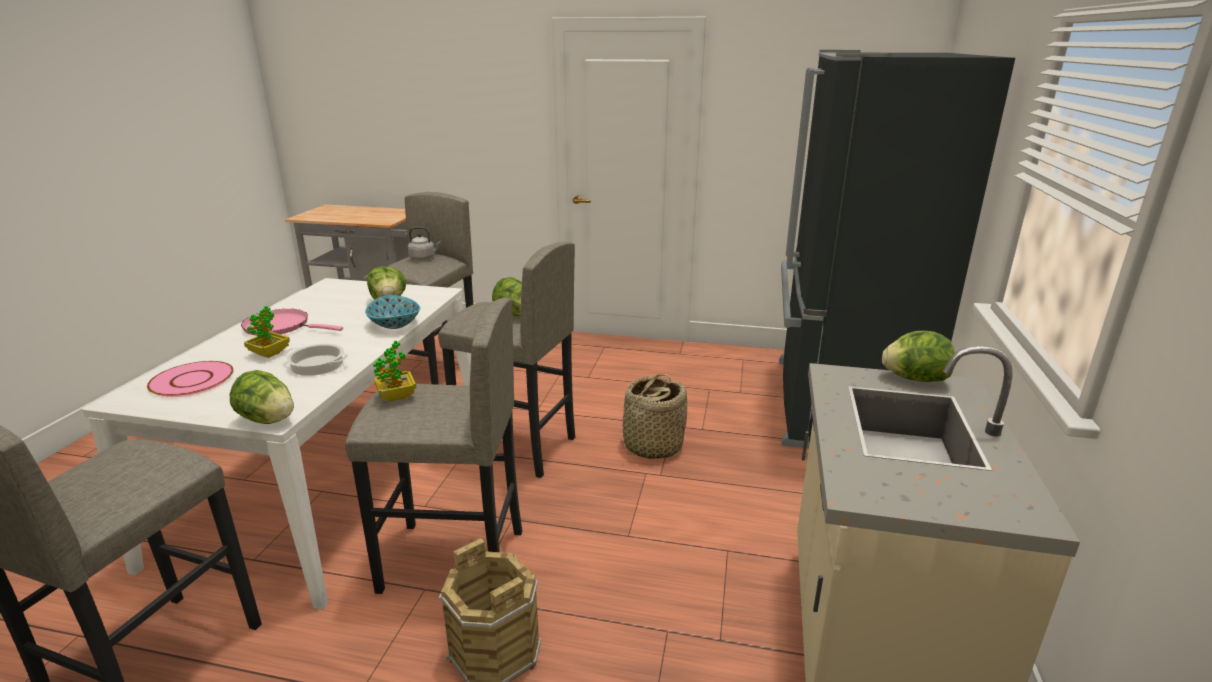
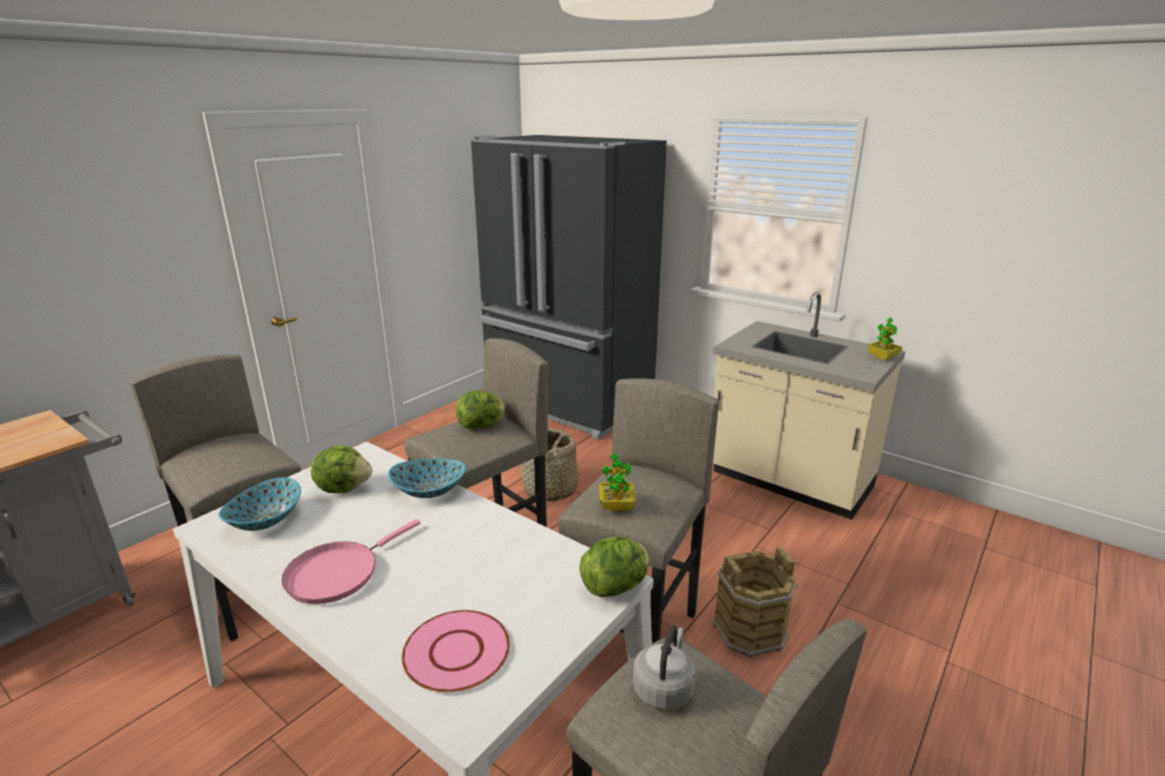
camera: 65 degrees left, 0 degrees up
(269, 354) = (427, 584): potted plant -> potted plant (882, 357)
(318, 364) = (496, 548): cooking pot -> none
(339, 294) = (266, 521): none -> bowl
(424, 258) = (219, 448): grey kettle -> grey kettle (664, 688)
(914, 379) = (750, 332): lettuce -> none

